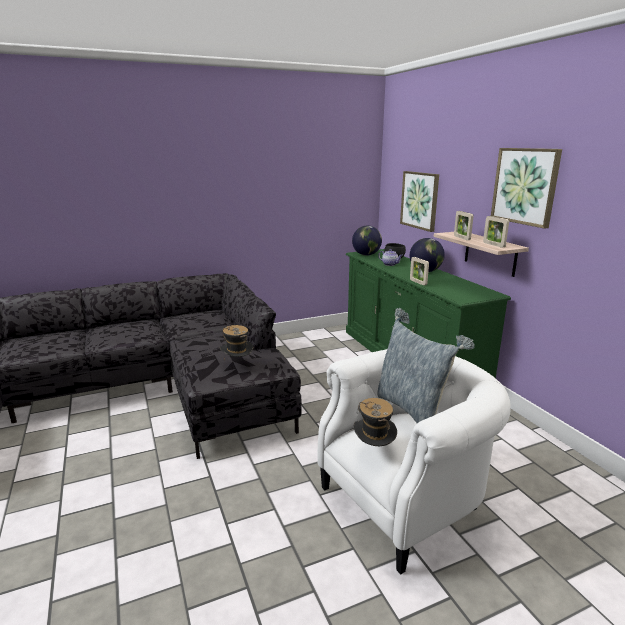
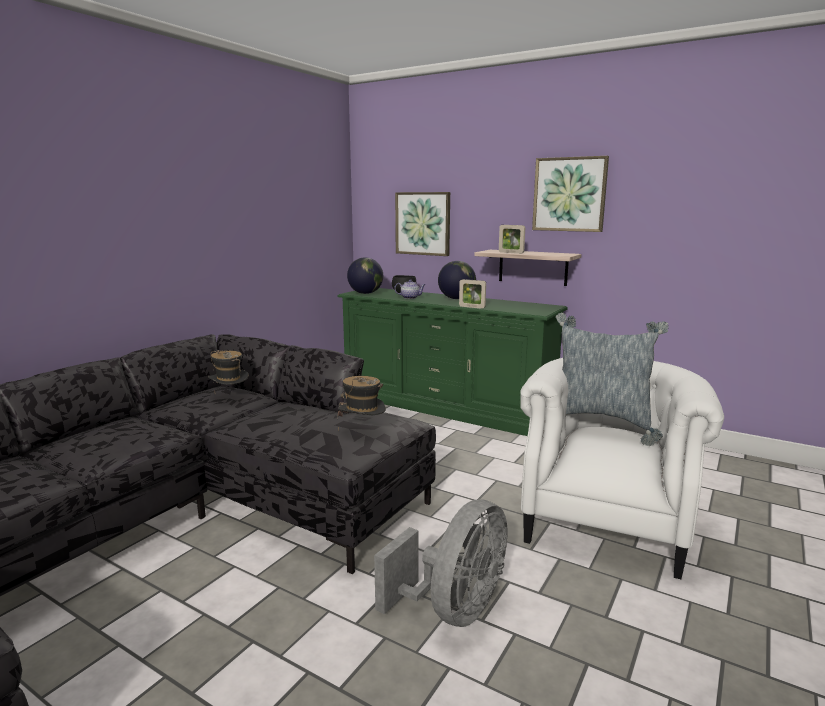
camera: 35 degrees left, 5 degrees down
(220, 508) = (454, 609): none -> grey fan
(373, 451) = (612, 462): hat -> hat (230, 397)
(493, 245) = (552, 254): picture frame -> none

